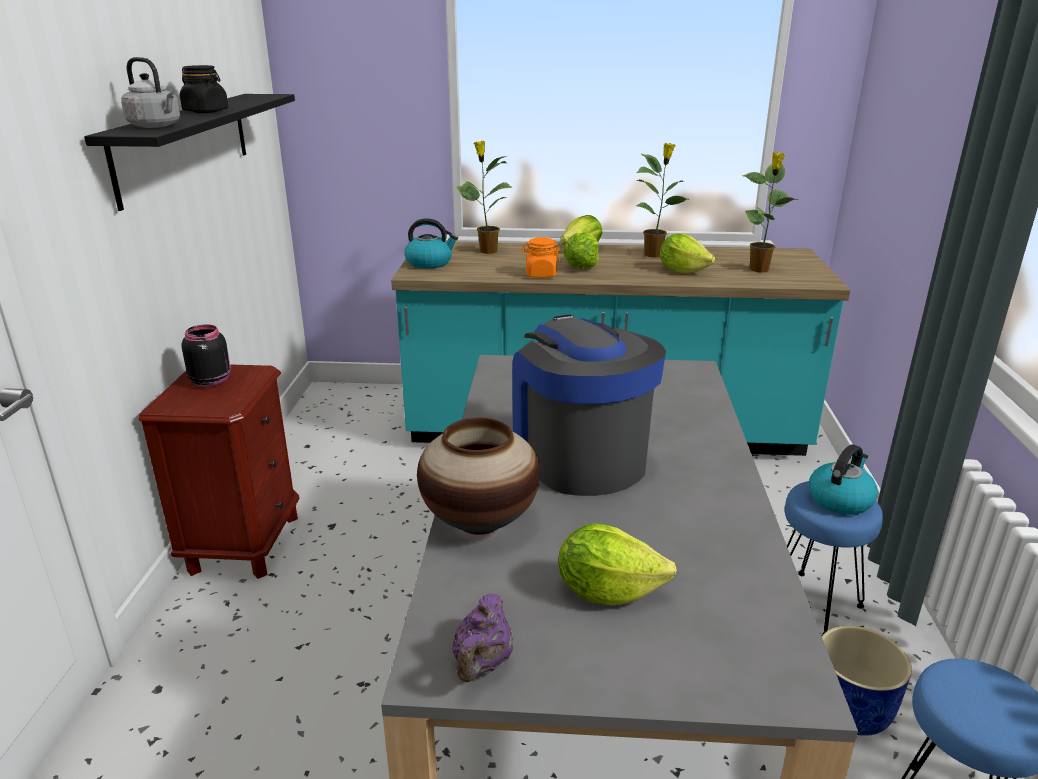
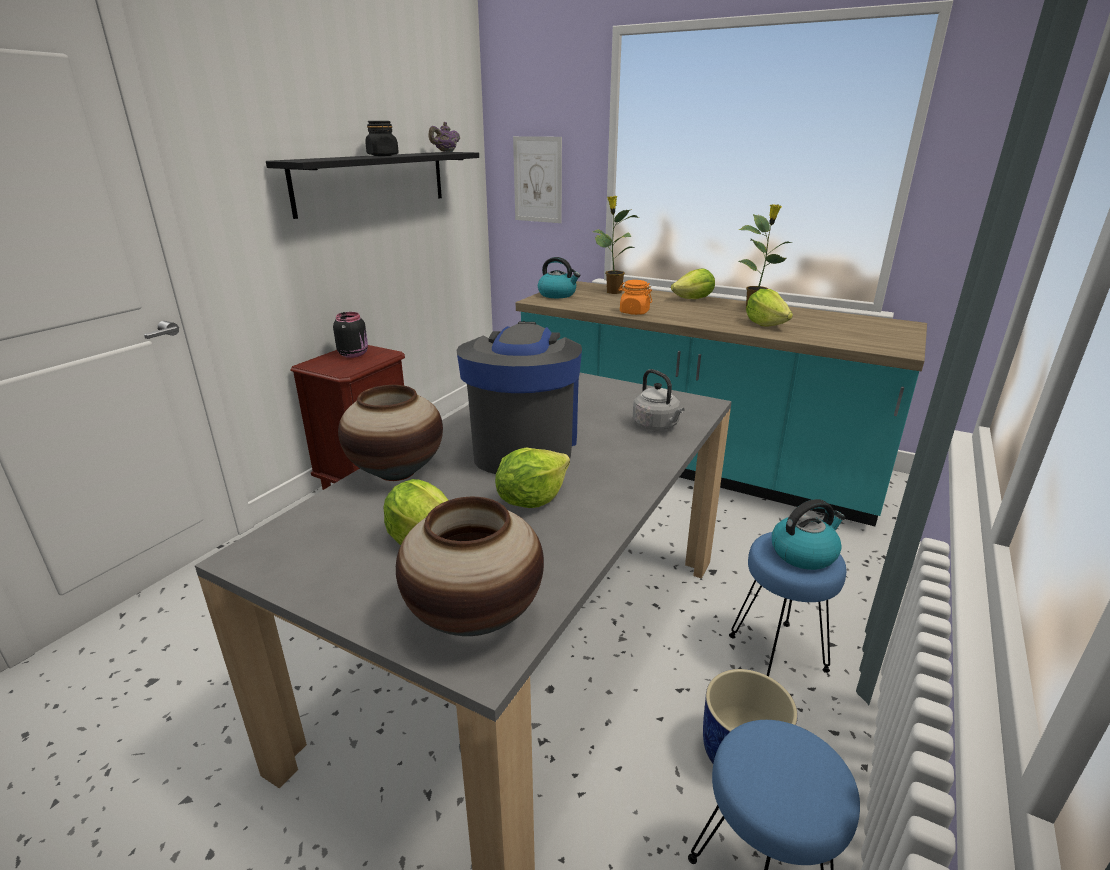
camera: 25 degrees right, 0 degrees up
(157, 126) = (322, 159): grey kettle -> grey kettle (657, 426)
(355, 121) = (537, 180): none -> picture
(482, 664) = (282, 562): purple teapot -> purple teapot (446, 152)
(581, 267) = (676, 311): lettuce -> lettuce (531, 499)
(743, 652) = (474, 618): none -> vase
(759, 270) = (845, 332): potted plant -> none

